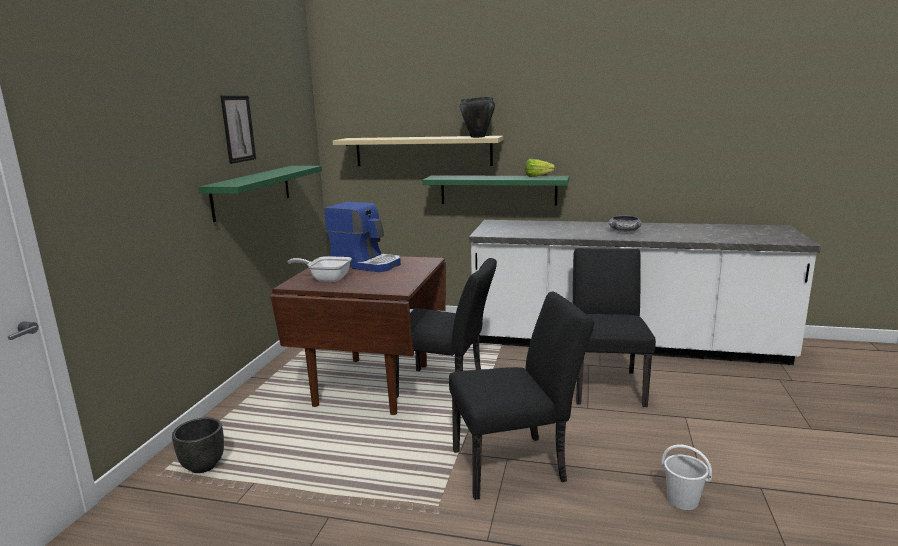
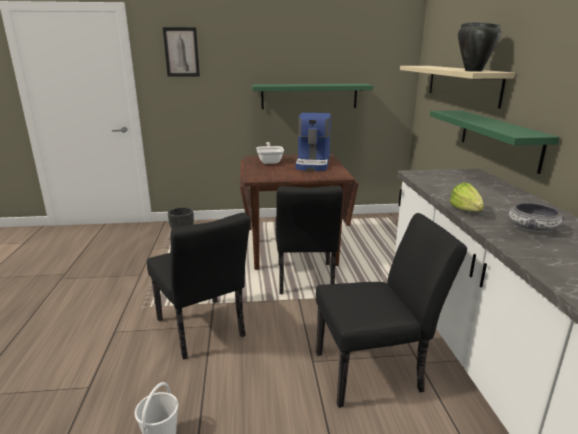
camera: 70 degrees right, 5 degrees up
(238, 128) = (302, 49): picture -> picture (181, 52)
(540, 177) = (519, 130): lettuce -> lettuce (467, 212)

